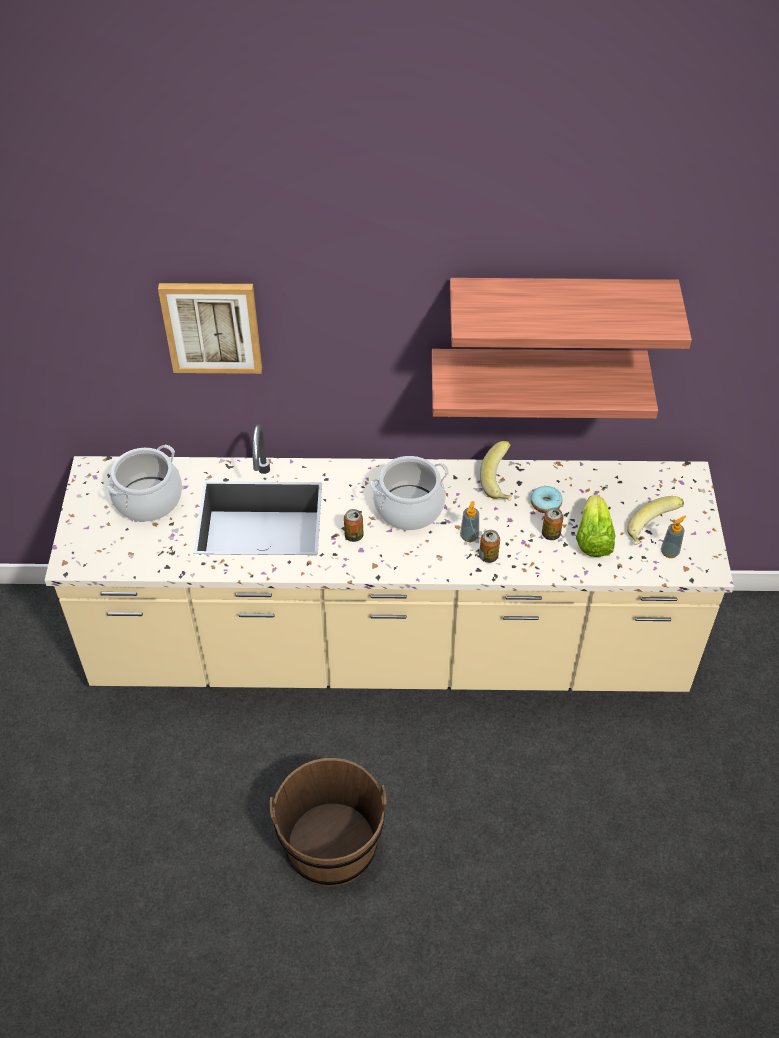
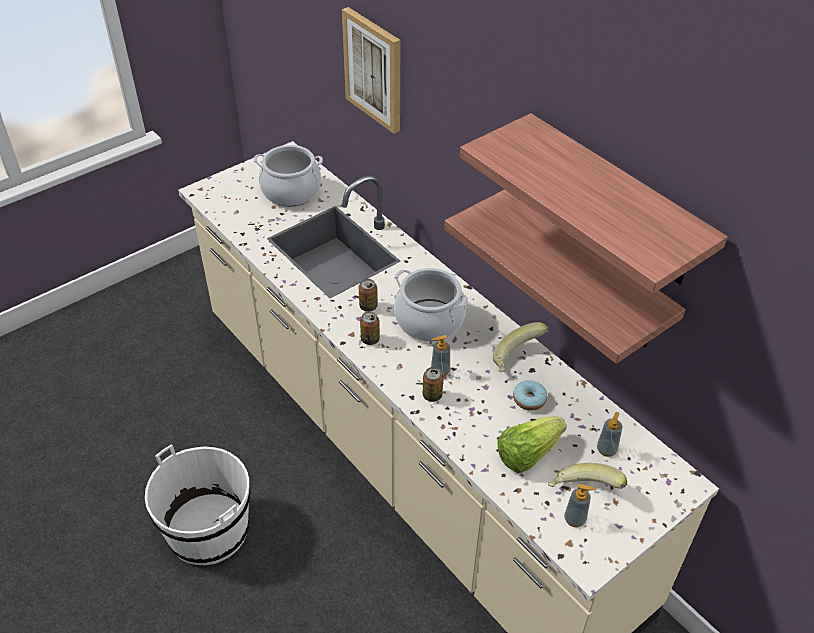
camera: 50 degrees right, 5 degrees down
(331, 844) = (208, 529): brown bucket -> white bucket
(551, 534) = (500, 422): can -> can (370, 339)
(628, 494) = (606, 450): none -> soap dispenser

